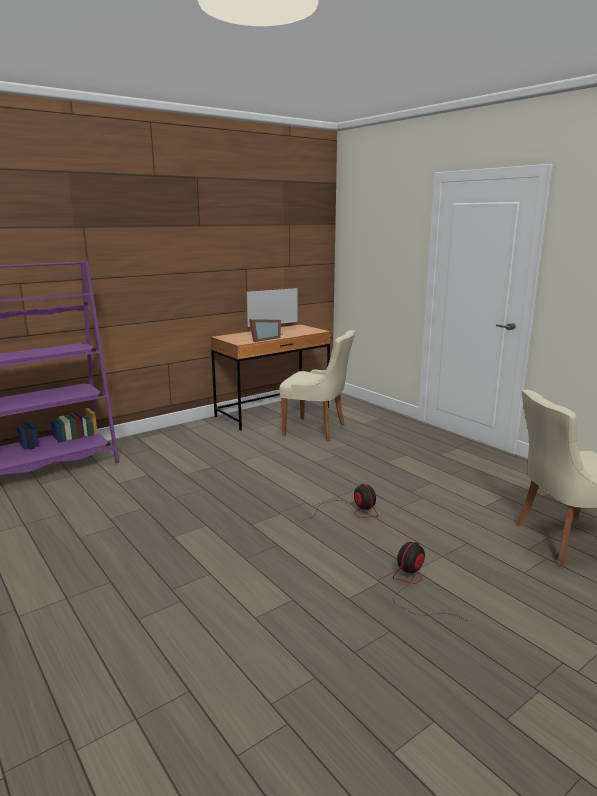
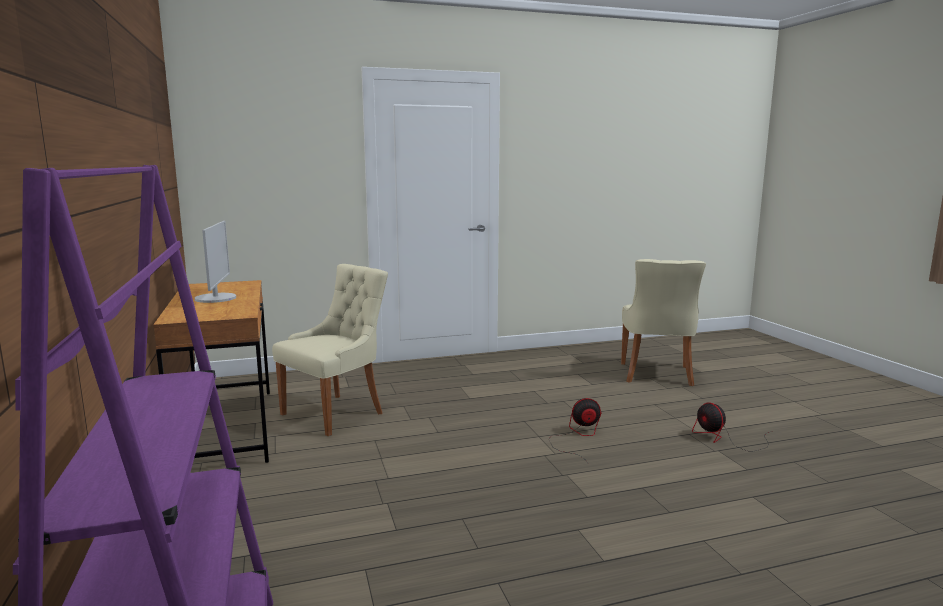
camera: 70 degrees left, 5 degrees down
(263, 339) = (245, 304): picture frame -> none

